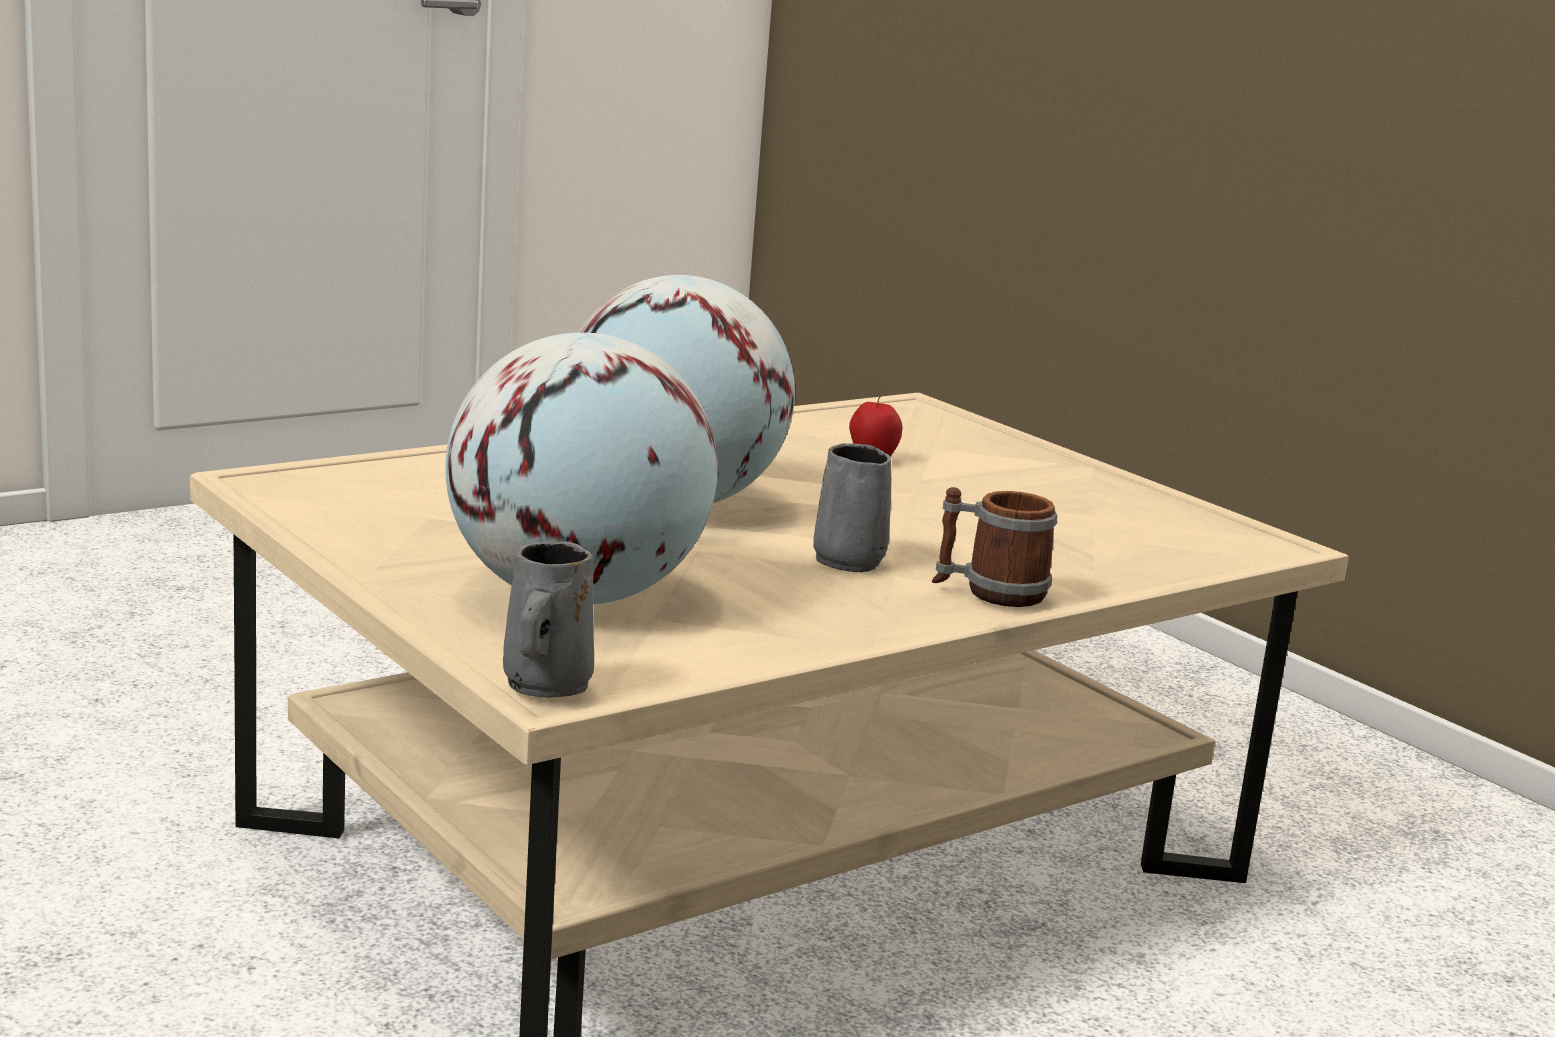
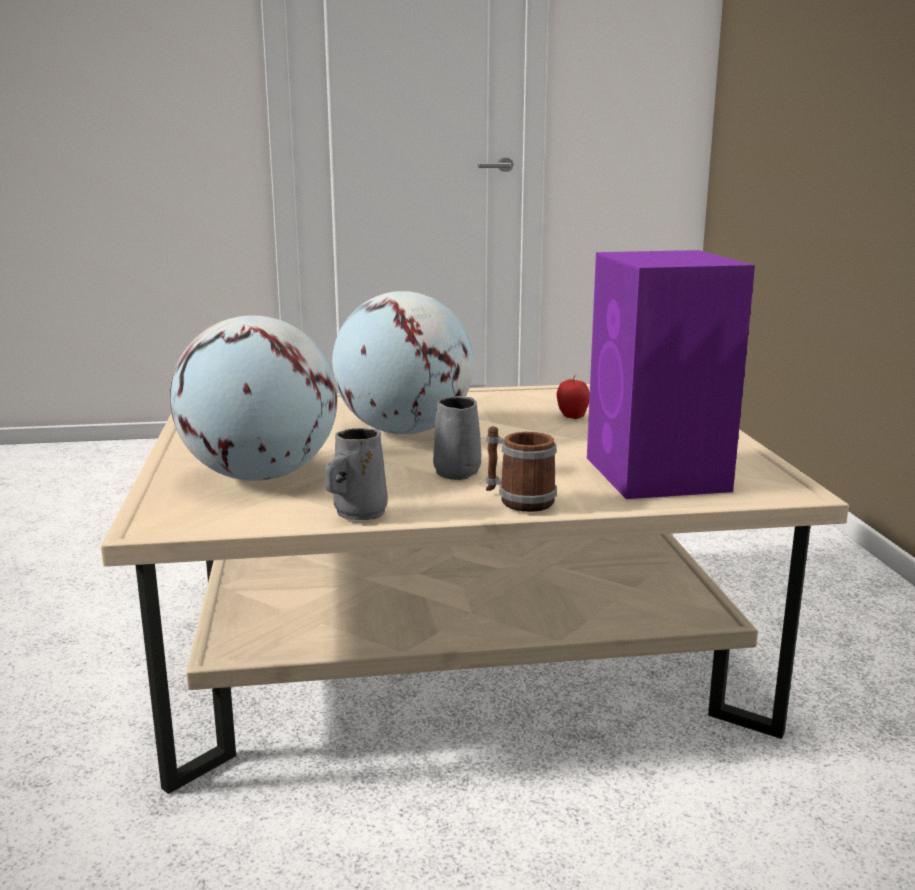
camera: 30 degrees right, 0 degrees up
(545, 686) = (150, 522): grey mug -> grey mug (358, 513)
(1100, 539) = (657, 475): none -> purple speaker

